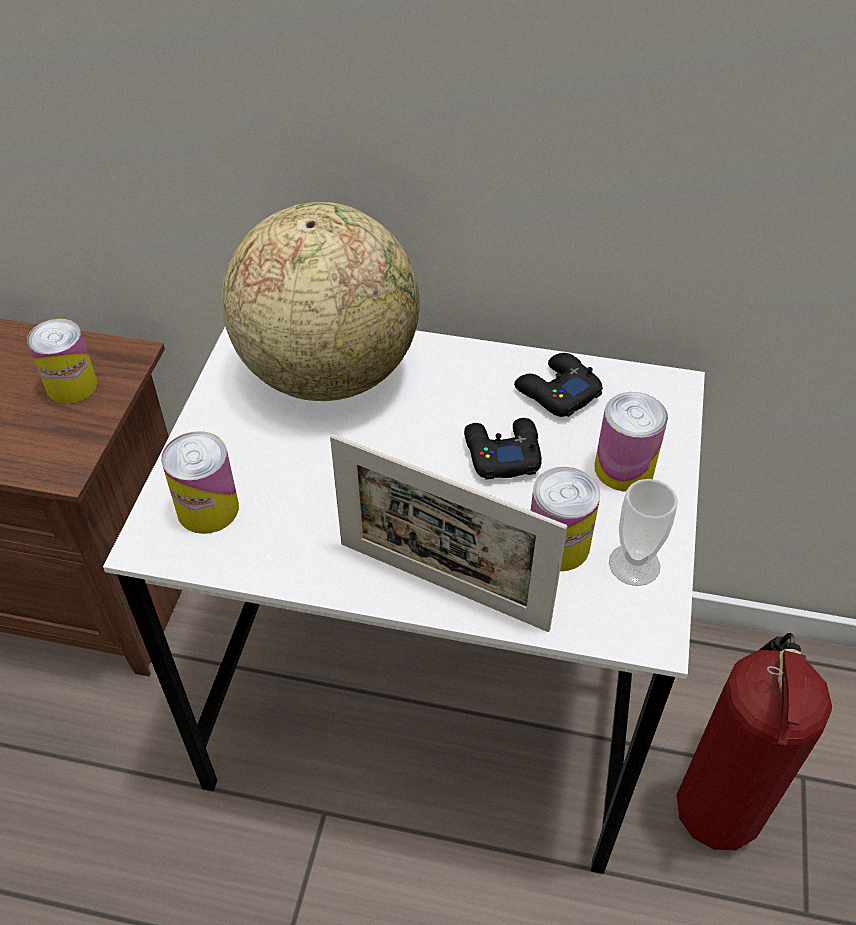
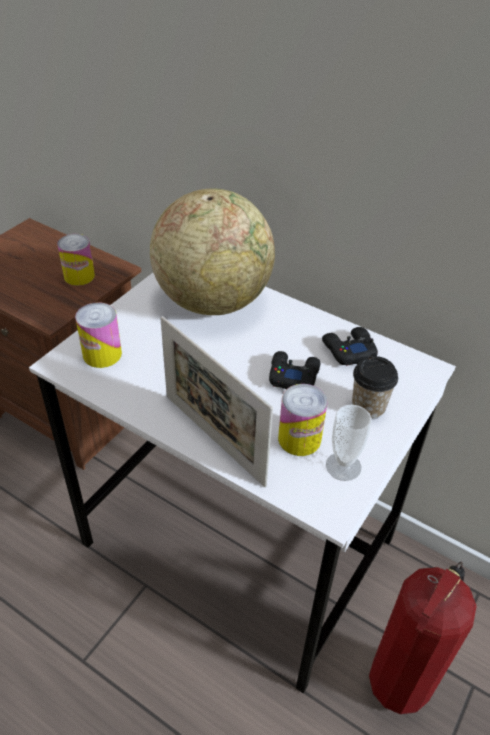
camera: 20 degrees right, 5 degrees down
(624, 468) = (368, 407): can -> cup

